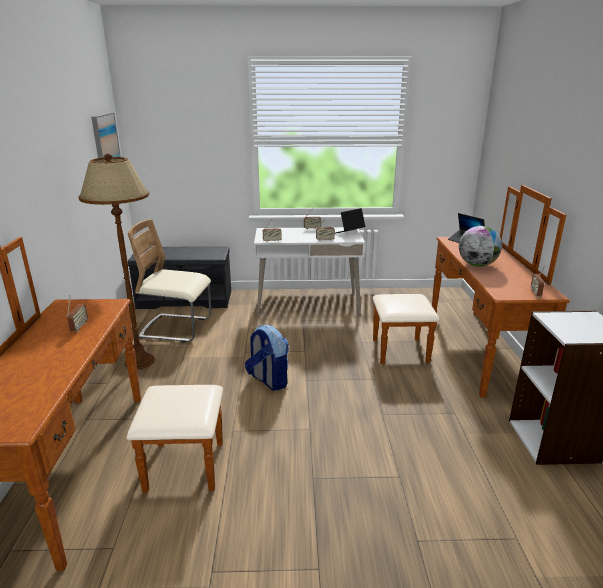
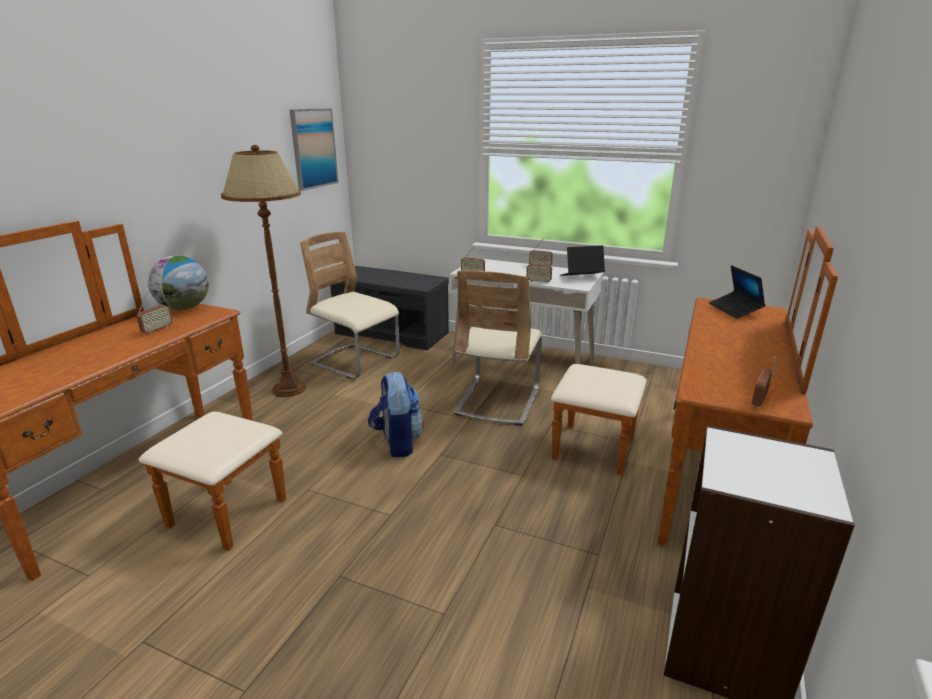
camera: 25 degrees right, 0 degrees up
(312, 334) = (497, 401): none -> beige chair
(477, 265) = (710, 344): globe -> globe (184, 308)

